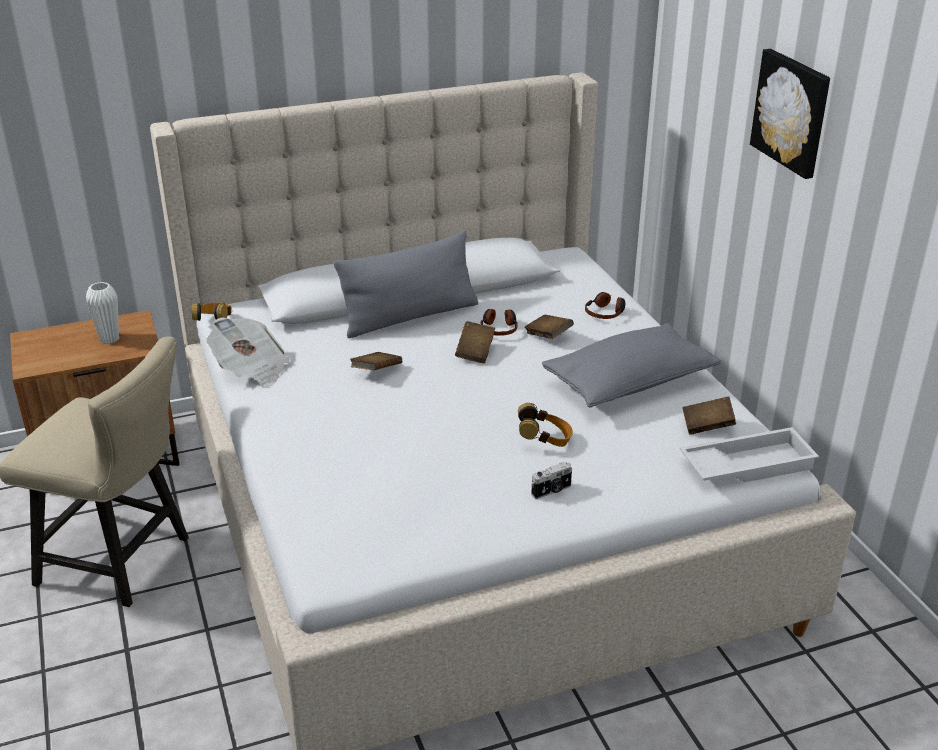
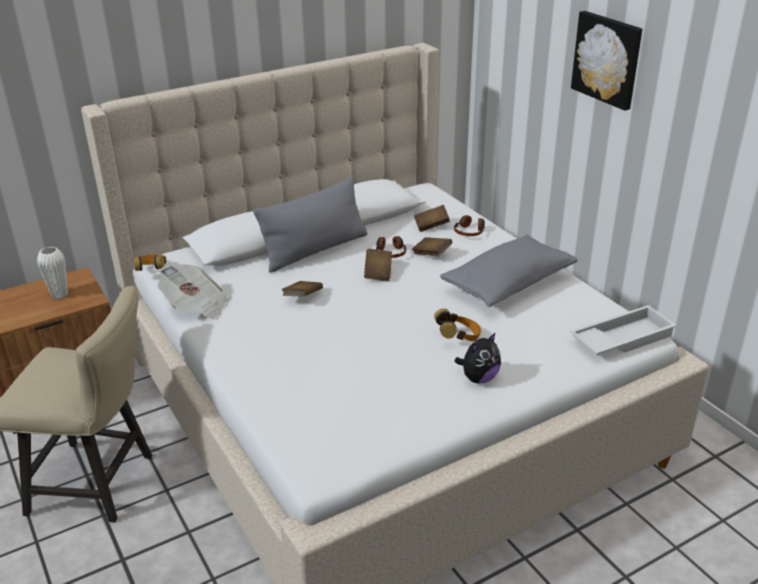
camera: 10 degrees left, 0 degrees up
(552, 491) = (478, 378): camera -> plush toy
(707, 426) = (580, 311): brown book -> brown book (431, 226)

